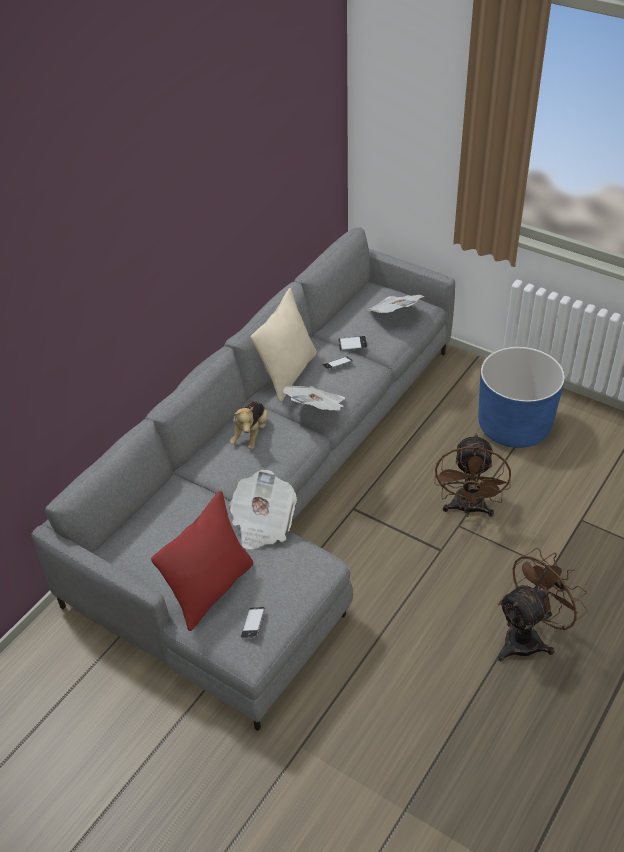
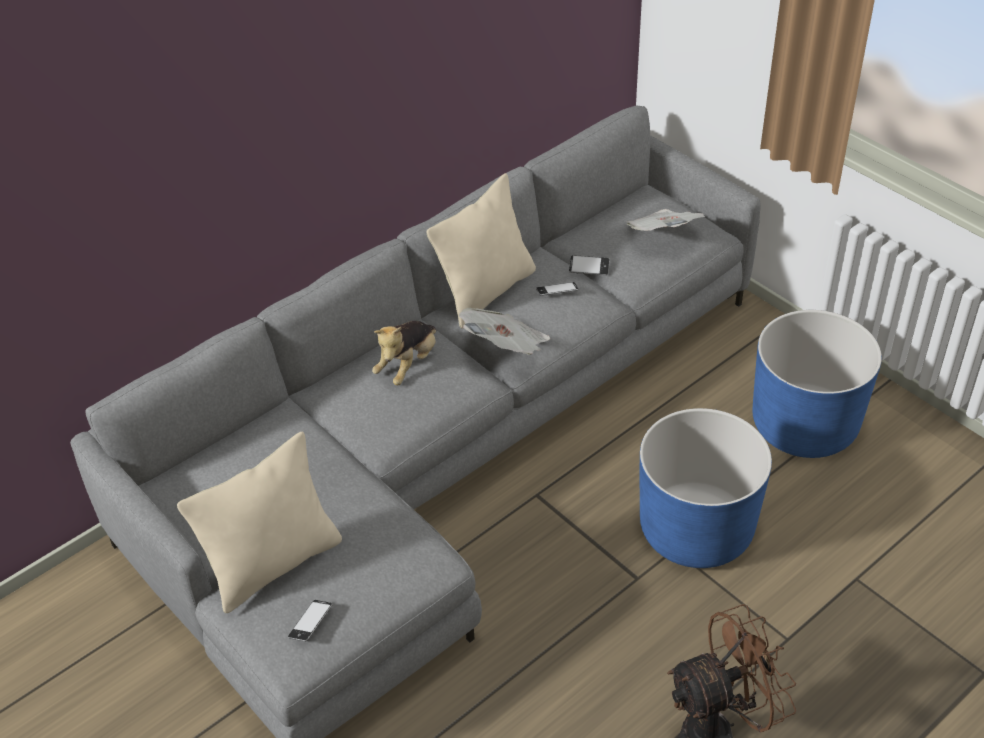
camera: 15 degrees right, 0 degrees up
(211, 590) = (274, 564): red pillow -> beige pillow
(262, 523) = (375, 488): newspaper -> none
(468, 509) = (696, 529): brown fan -> blue planter

